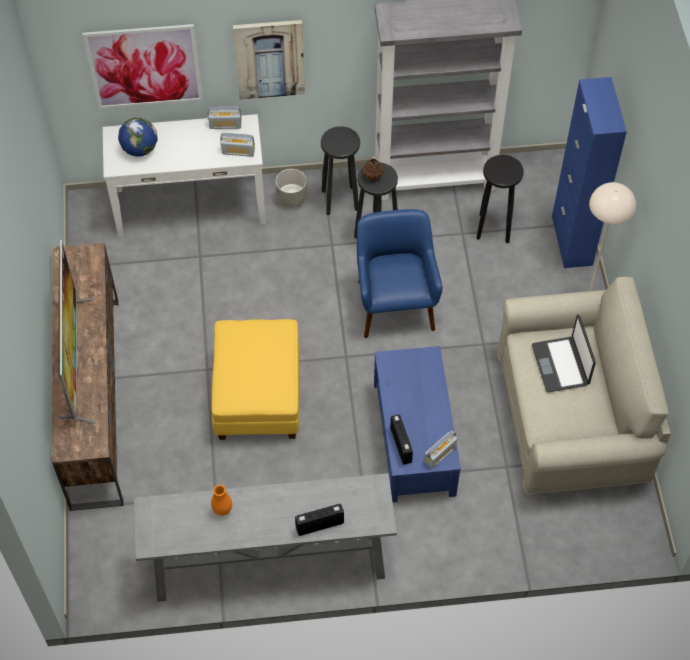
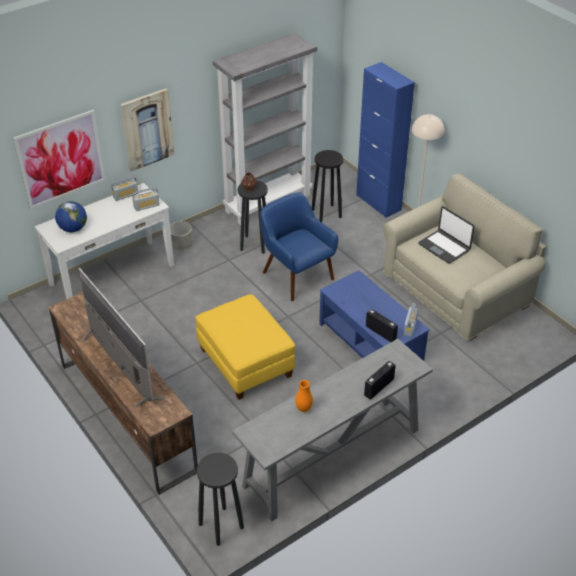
camera: 30 degrees left, 15 degrees down
(340, 200) = (215, 234): black stool -> black stool (221, 525)

